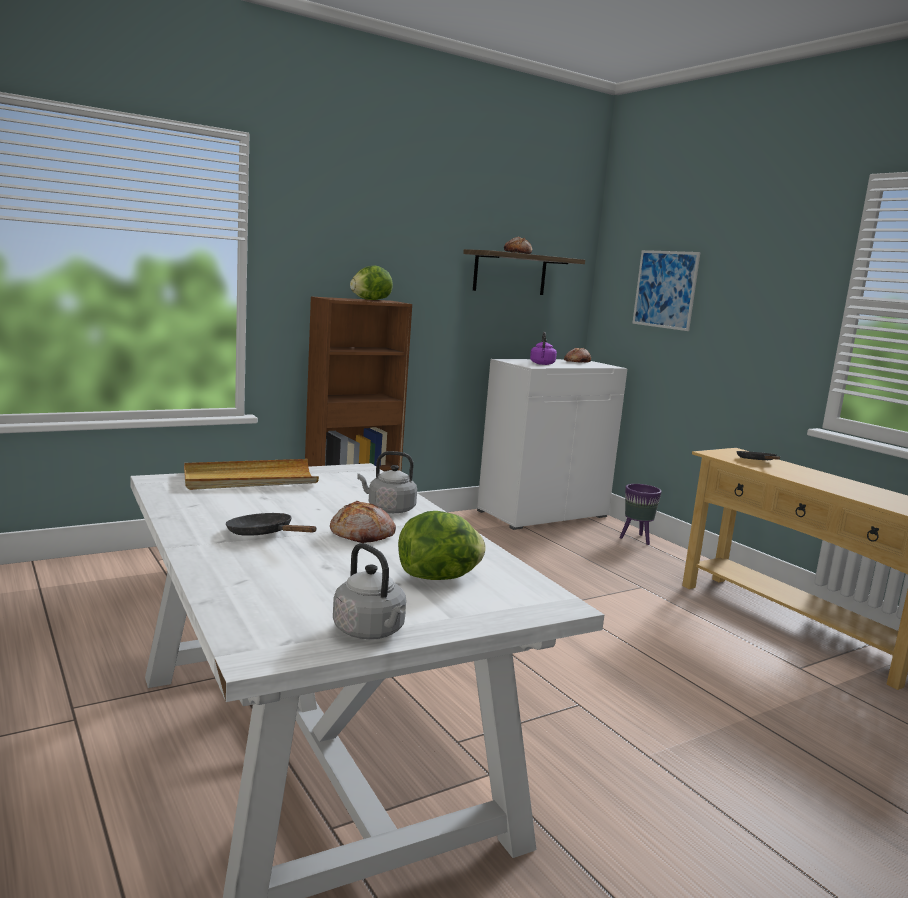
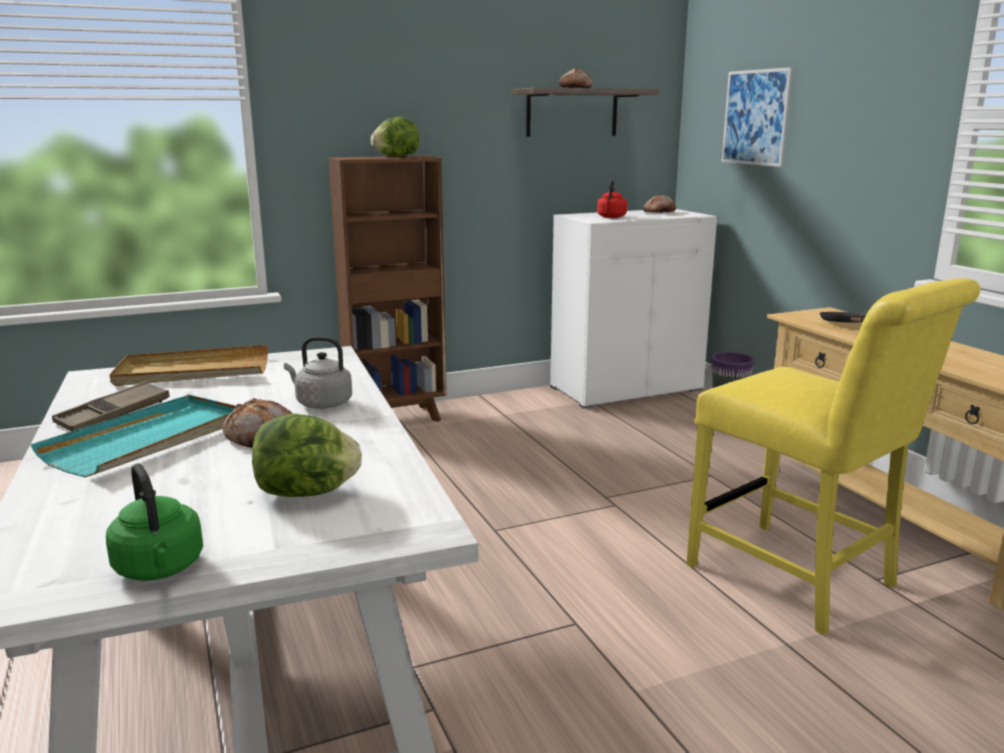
camera: 10 degrees right, 5 degrees up
(211, 513) = (113, 414): none -> brown tray
(264, 535) = (149, 440): black frying pan -> turquoise tray
(371, 632) = (160, 569): grey kettle -> green kettle
(542, 364) = (611, 217): purple kettle -> red kettle
(741, 669) = (799, 580): none -> yellow chair

